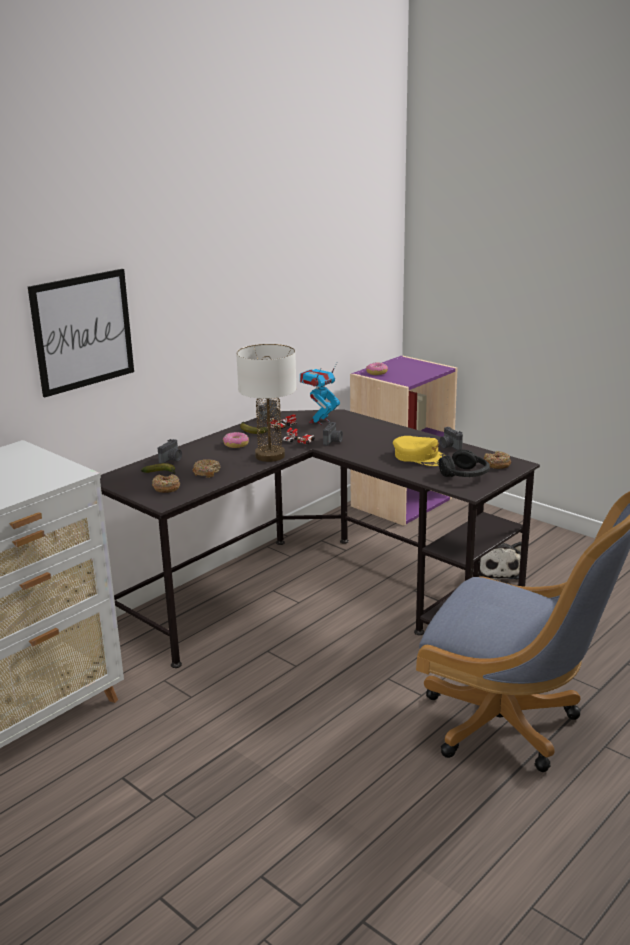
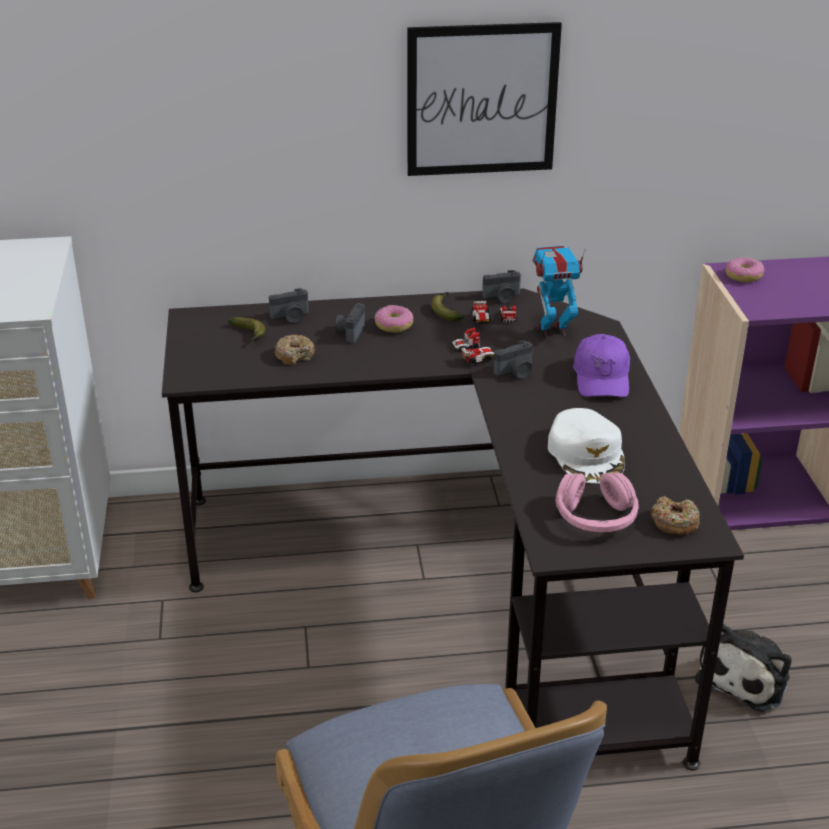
camera: 40 degrees right, 10 degrees up
(83, 331) = (178, 111): picture -> picture (481, 100)
(166, 488) = (220, 358): donut -> none
(270, 456) = (403, 362): table lamp -> none
(375, 430) = (602, 378): none -> purple cap
(420, 456) = (587, 454): yellow cap -> white cap
(449, 446) = (658, 455): camera -> camera (350, 333)
(465, 475) = (596, 517): black headphones -> pink headphones

